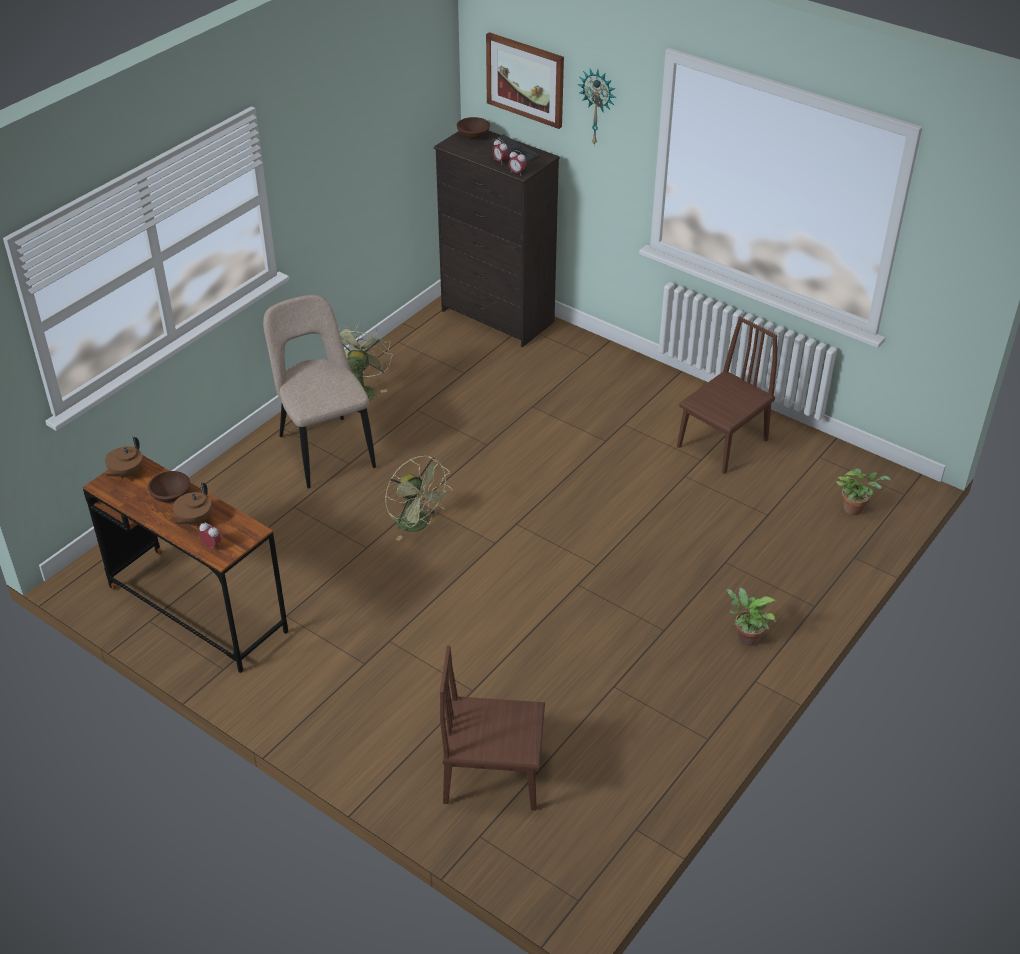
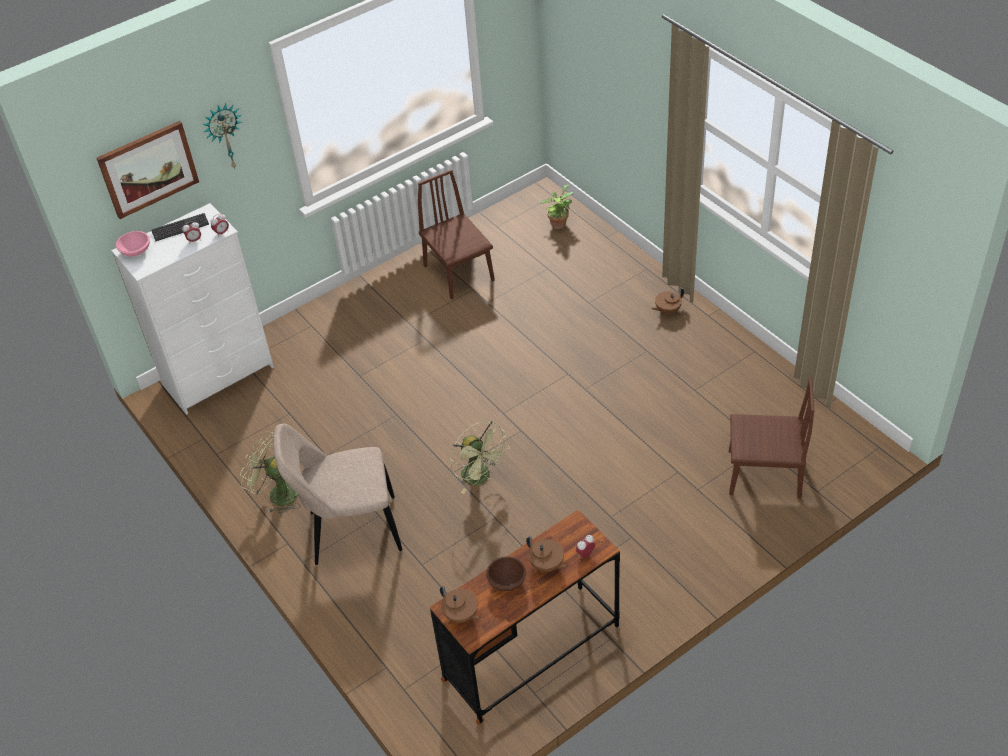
camera: 70 degrees left, 5 degrees up
(418, 525) = (480, 477): green fan -> green fan turned 75 degrees clockwise
(472, 136) = (136, 251): brown bowl -> pink bowl
(493, 775) = (764, 474): brown chair -> brown chair turned 105 degrees counterclockwise
(498, 317) = (219, 376): black dresser -> white dresser
(745, 638) = (667, 310): potted plant -> brown teapot

